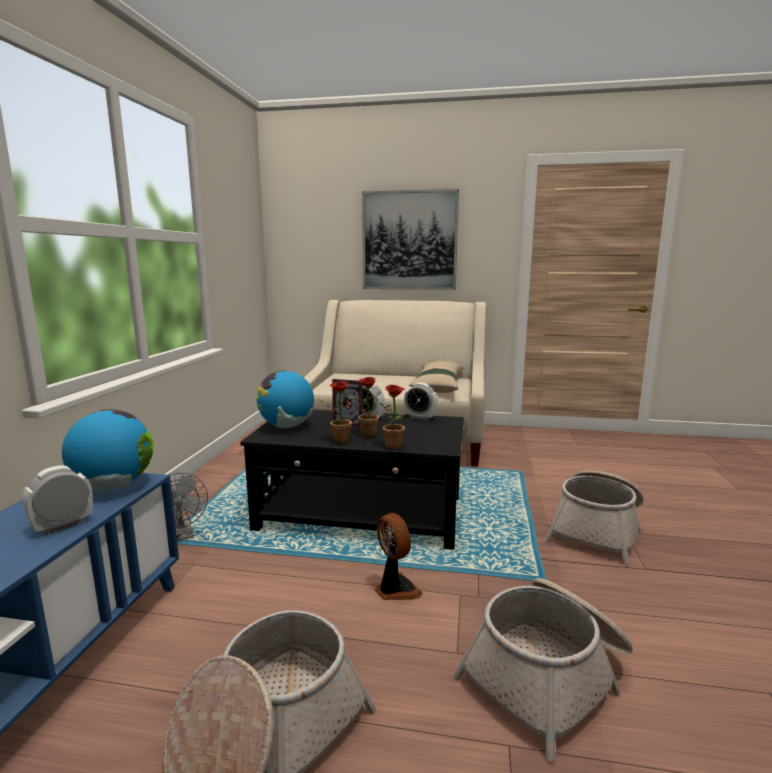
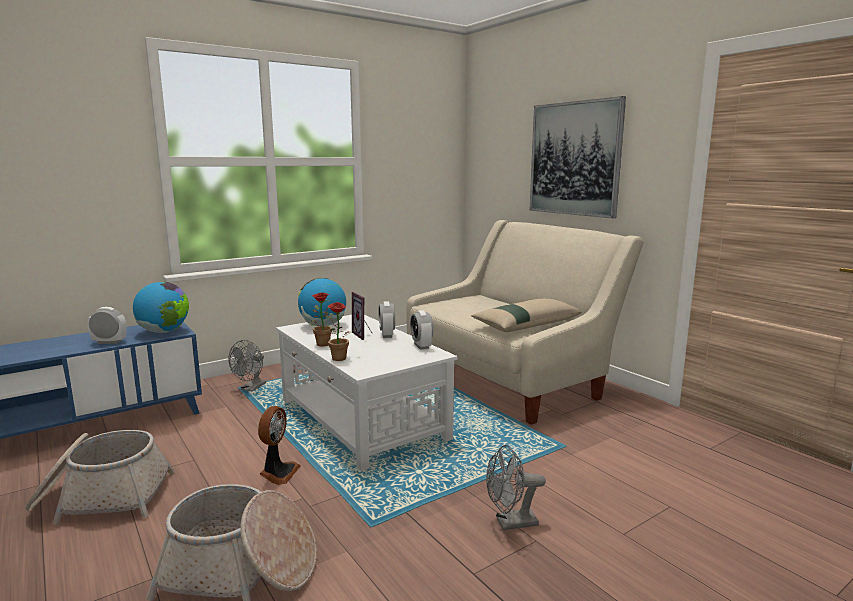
camera: 45 degrees right, 0 degrees up
(362, 513) = (361, 419): black coffee table -> white coffee table
(365, 434) = (349, 345): potted plant -> none
(597, 530) = (510, 523): basket -> grey fan

